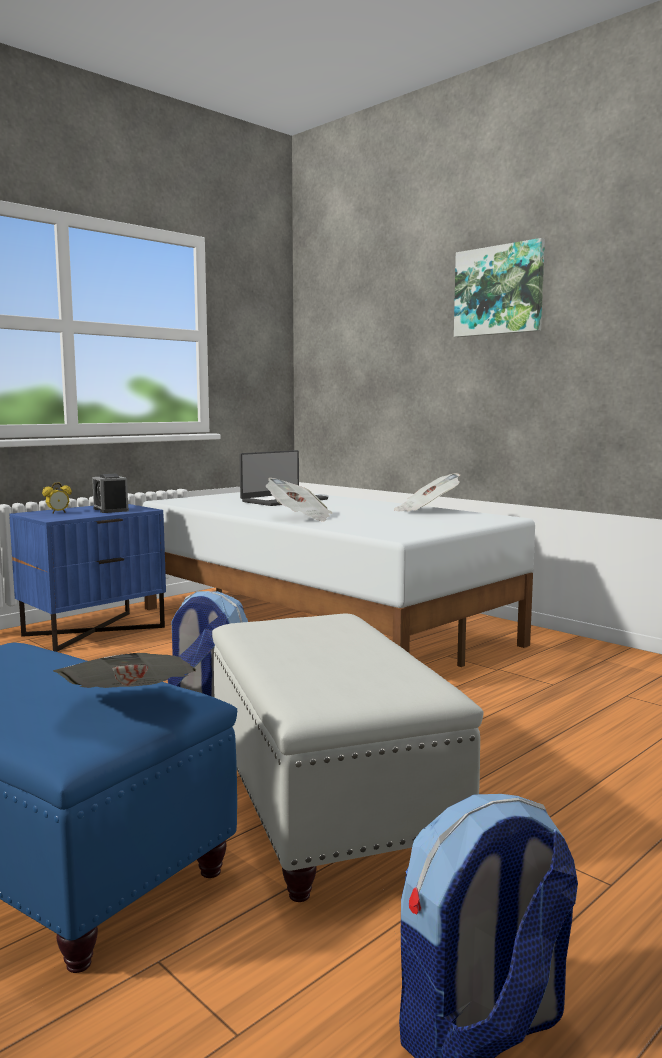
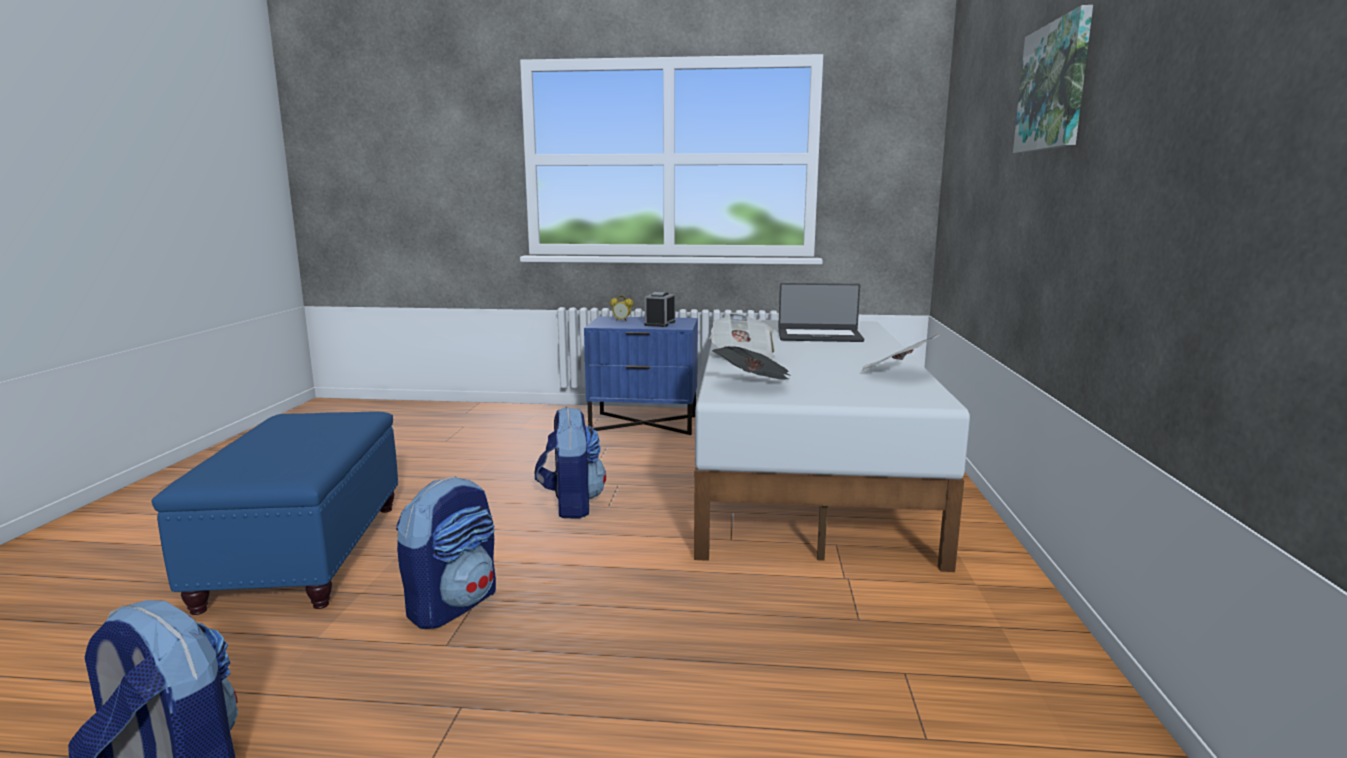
camera: 50 degrees right, 5 degrees up
(130, 708) = (269, 470): newspaper -> newspaper (754, 385)
(326, 802) = (453, 604): white ottoman -> backpack

